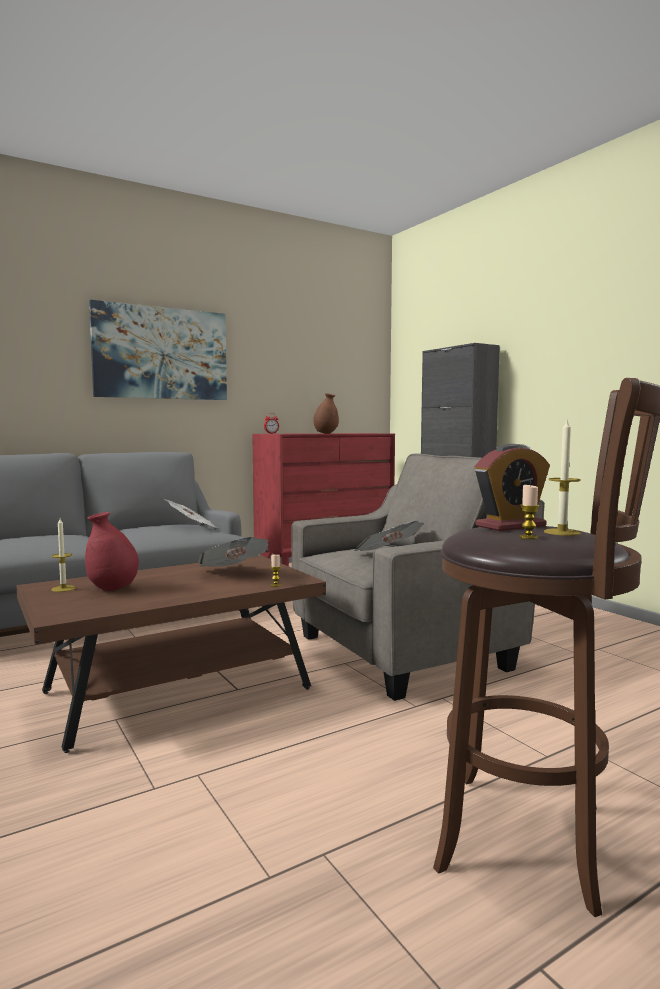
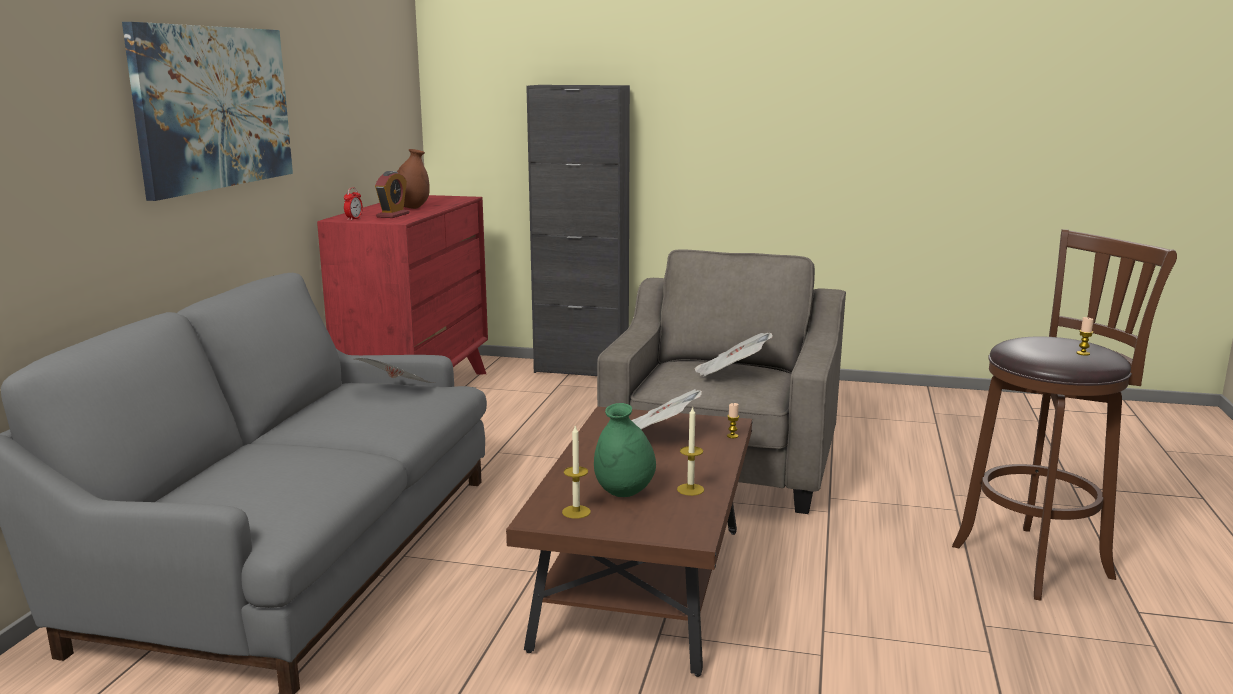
camera: 45 degrees left, 10 degrees up
(113, 589) = (624, 493): red vase -> green vase
(510, 526) = (1034, 343): alarm clock -> alarm clock (393, 215)
(562, 532) = (1074, 343): candle -> candle (690, 489)

